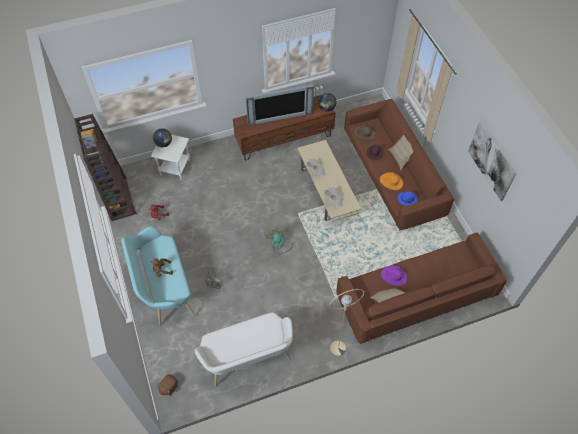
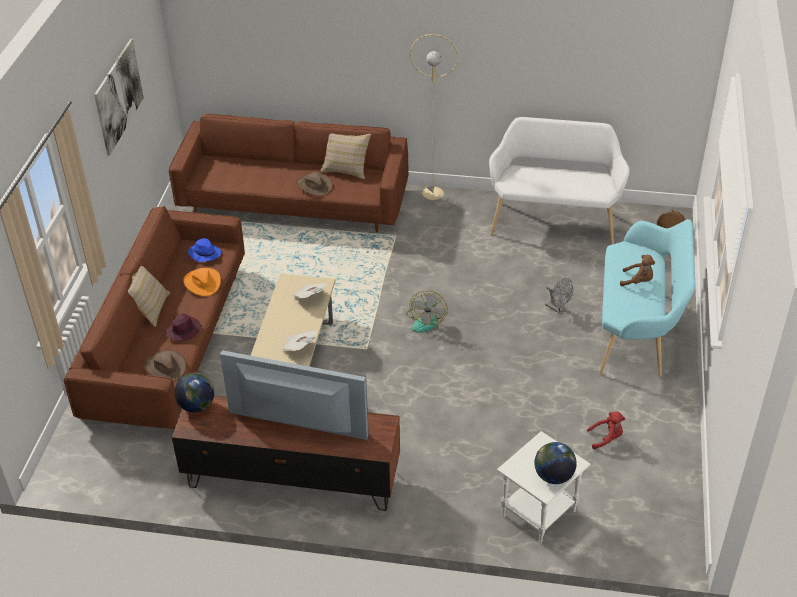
camera: 150 degrees left, 15 degrees down
(118, 198) = (675, 499): brown bookcase -> none
(394, 276) = (314, 186): purple hat -> brown hat

